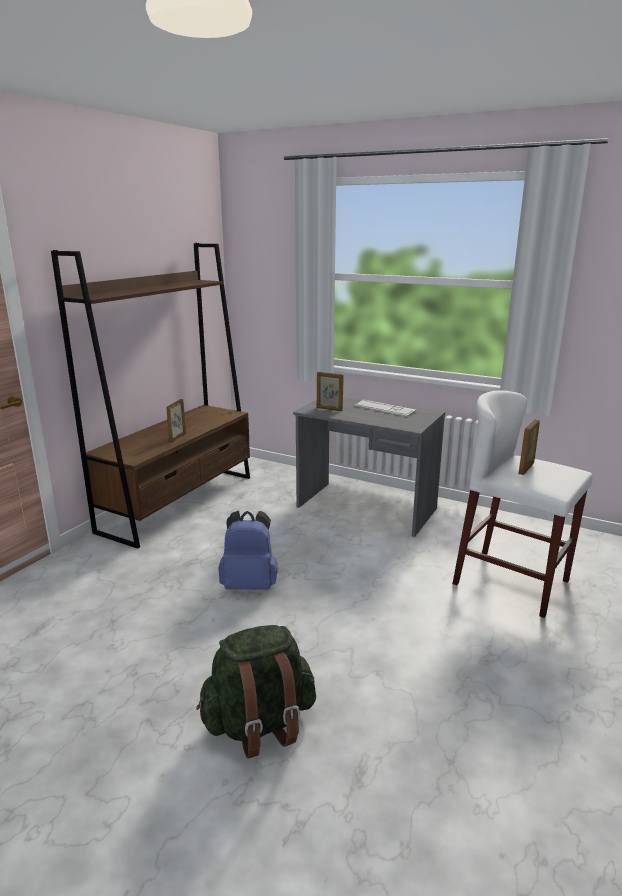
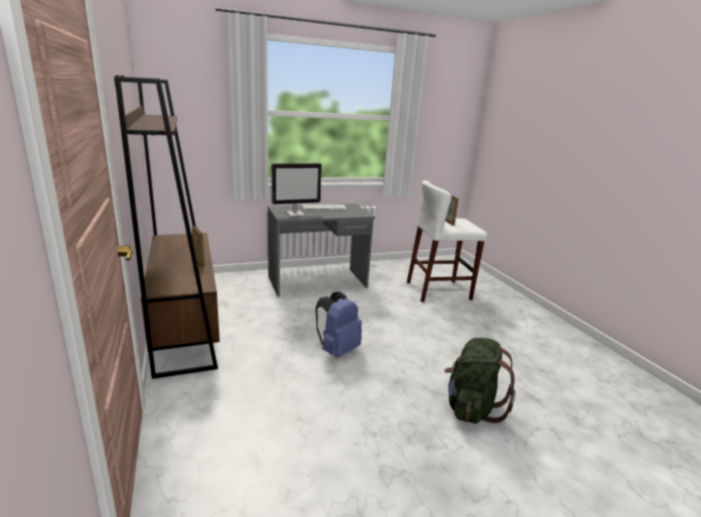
camera: 50 degrees left, 0 degrees up
(329, 409) = (295, 214): picture frame -> monitor

